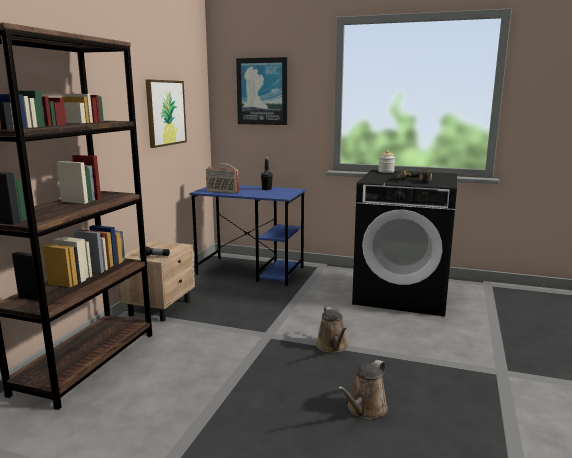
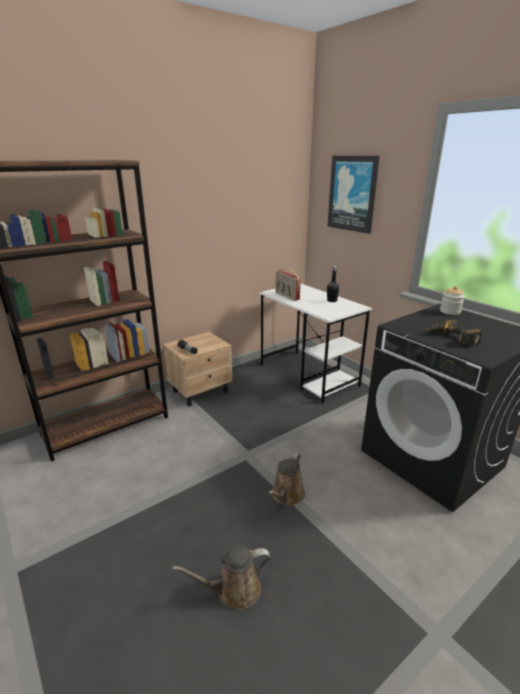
camera: 35 degrees right, 10 degrees up
(165, 113) = (239, 215): picture -> none
(251, 271) = (309, 375): blue desk -> white desk

